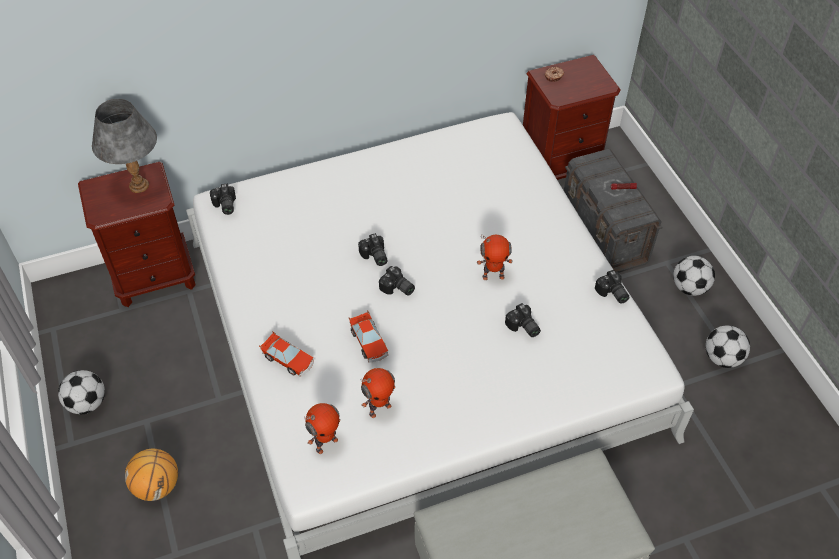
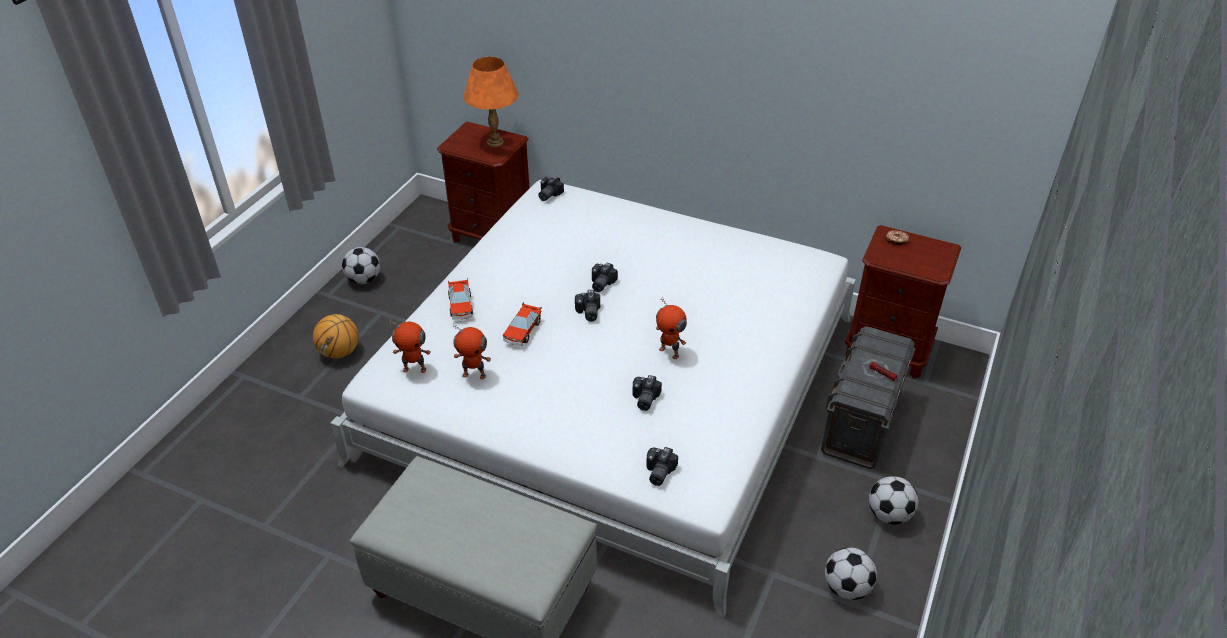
camera: 45 degrees right, 10 degrees down
(139, 185) = (495, 142): grey table lamp -> orange table lamp
(612, 294) = (748, 428): camera -> camera (657, 472)

